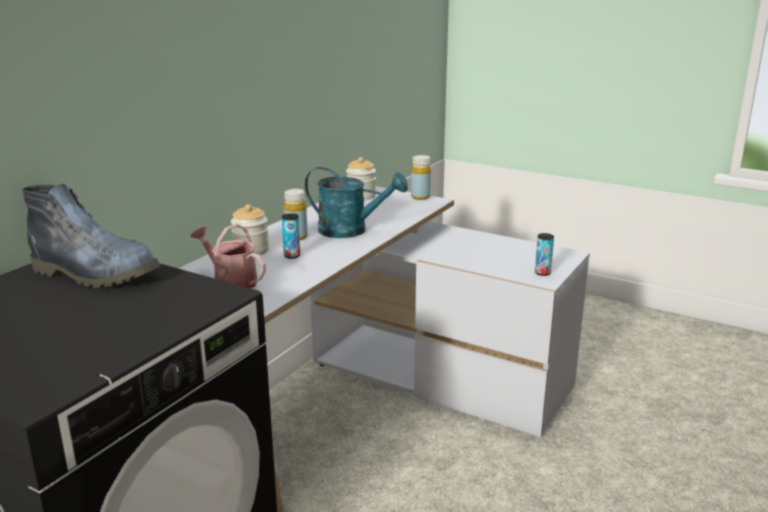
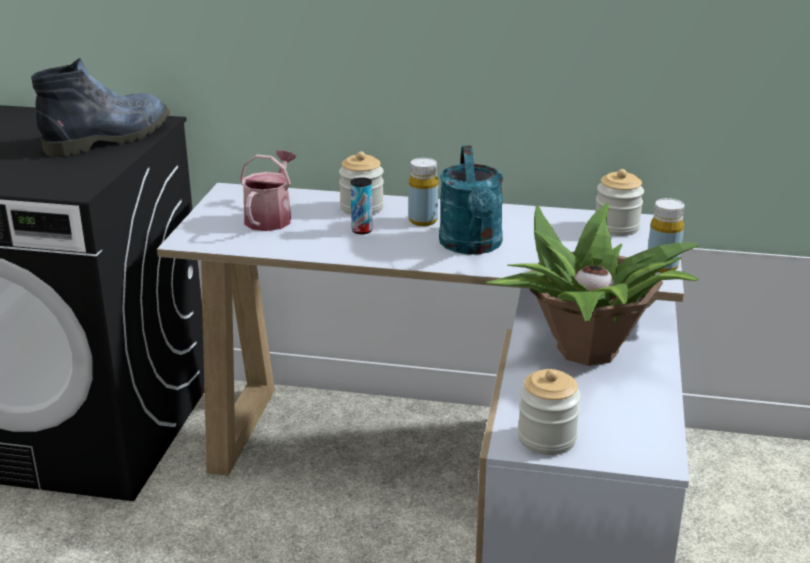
camera: 70 degrees right, 5 degrees up
(97, 274) = (110, 138): boot -> boot turned 135 degrees counterclockwise
(457, 247) = (587, 351): none -> potted plant
(542, 273) = (546, 438): can -> jar

